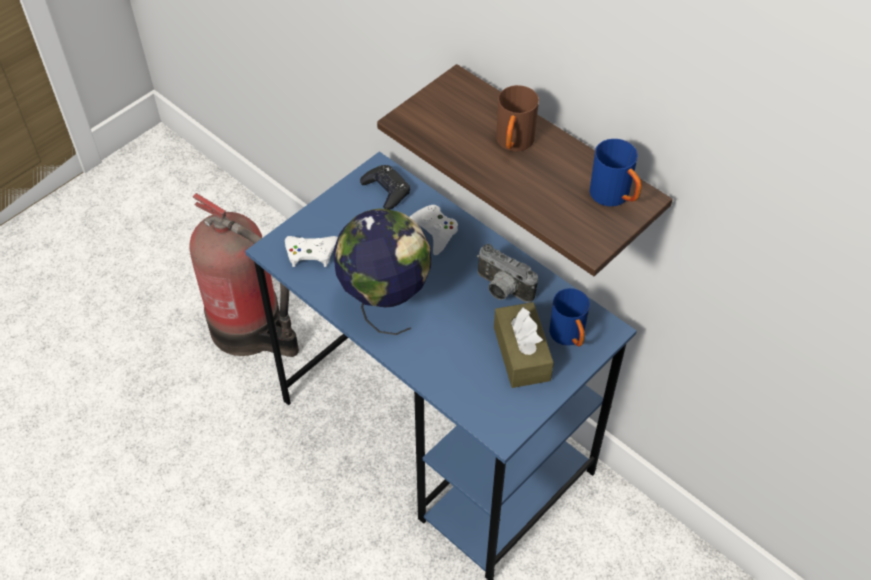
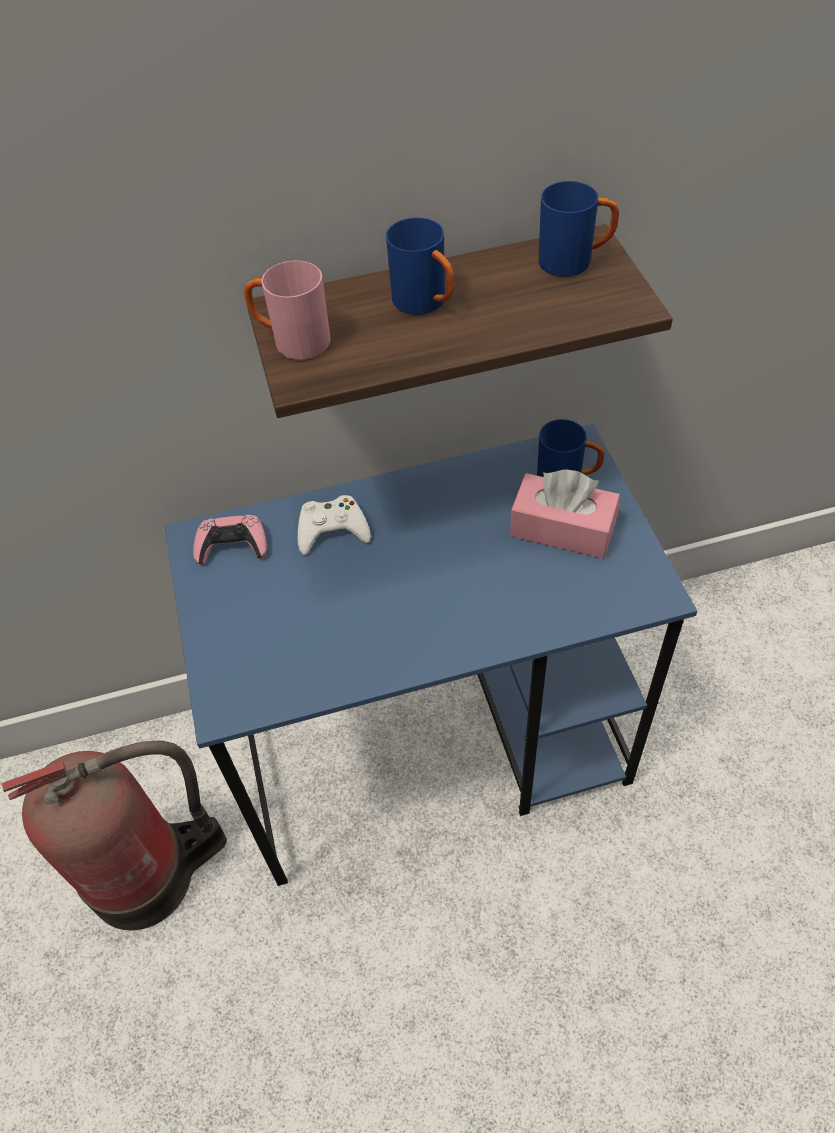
camera: 55 degrees left, 0 degrees up
(311, 253) = (264, 667): white game controller -> none
(385, 303) = (402, 624): globe -> none
(386, 190) = (232, 545): black game controller -> pink game controller
(434, 101) = (292, 341): none -> pink mug
(501, 290) = (463, 506): camera -> none
(513, 144) = (426, 304): brown mug -> blue mug
(521, 353) = (562, 529): brown tissue box -> pink tissue box

